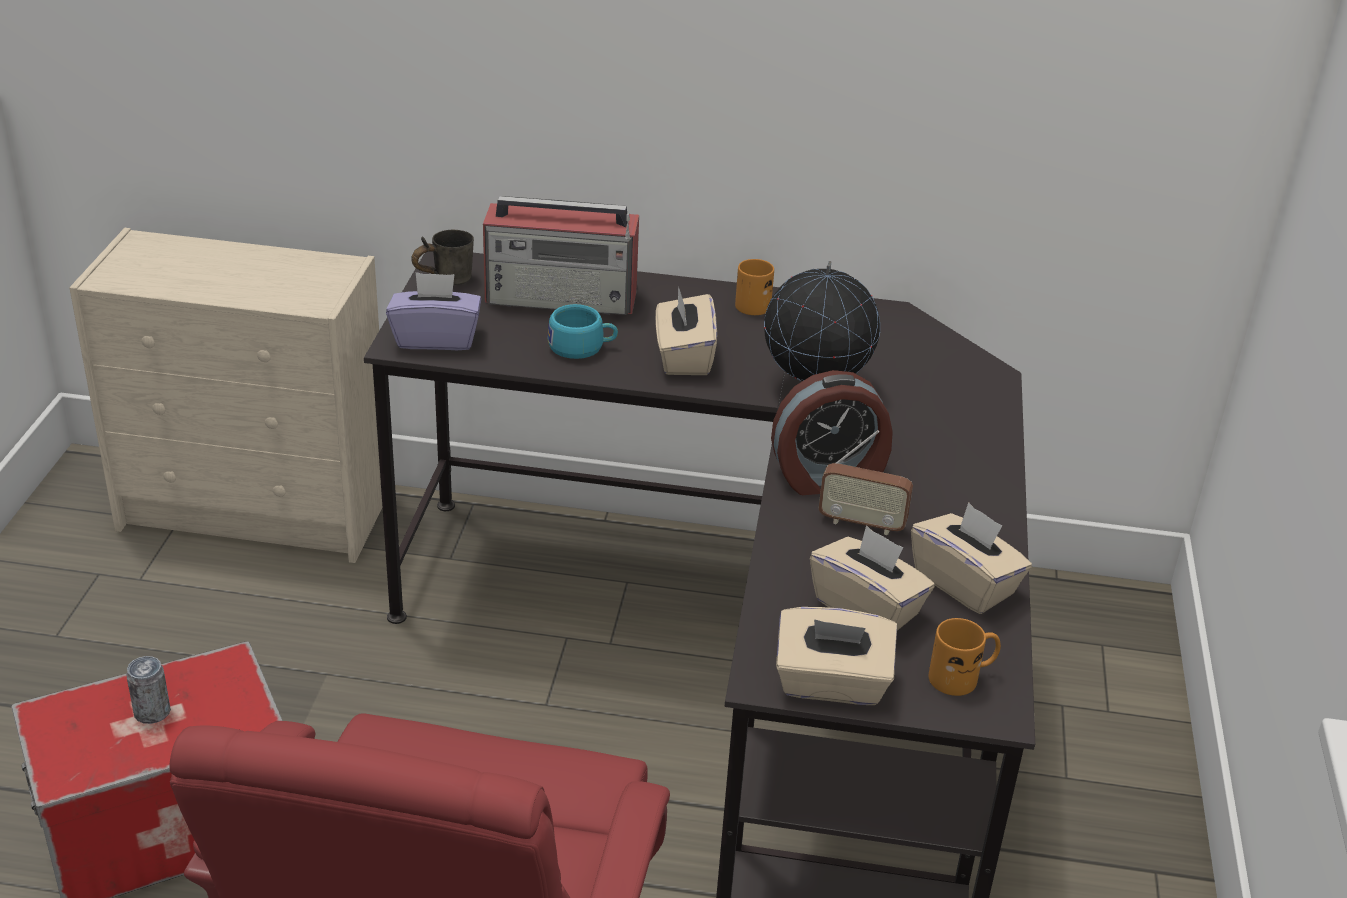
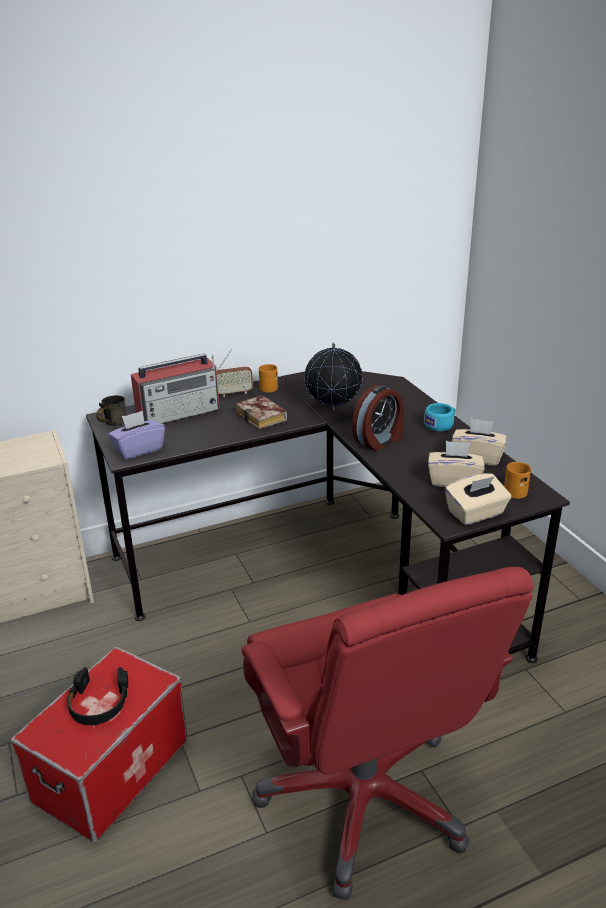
camera: 30 degrees left, 5 degrees down
(152, 713) = (98, 703): can -> black headphones
(582, 347) = (213, 429): turquoise cup -> turquoise cup (441, 424)
(683, 357) = (263, 417): beige tissue box -> book
(861, 523) = (413, 451): radio -> radio (234, 393)

